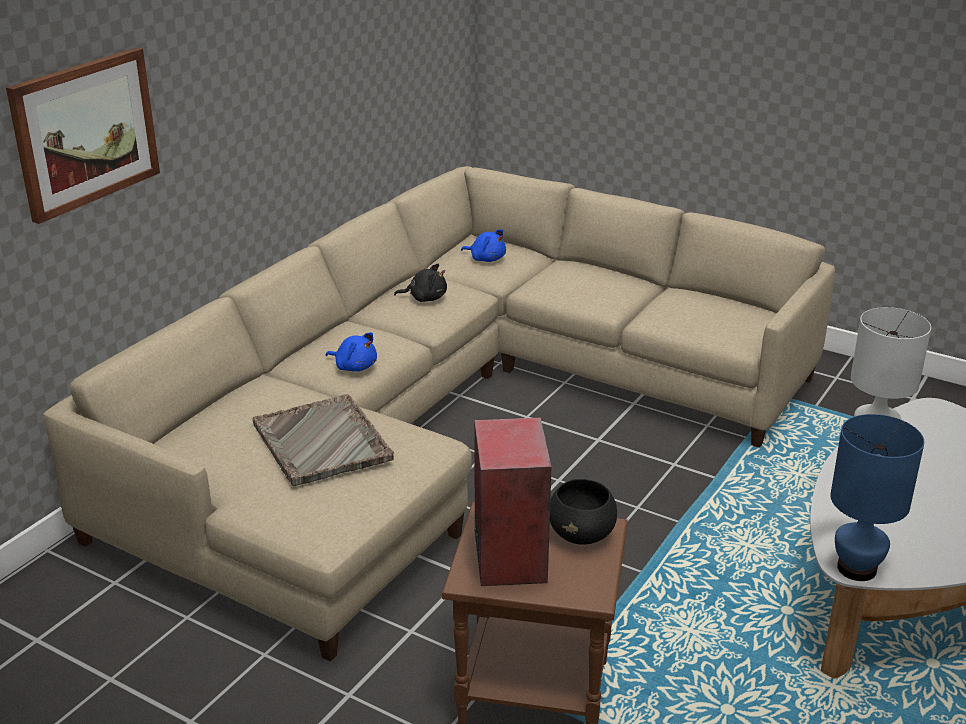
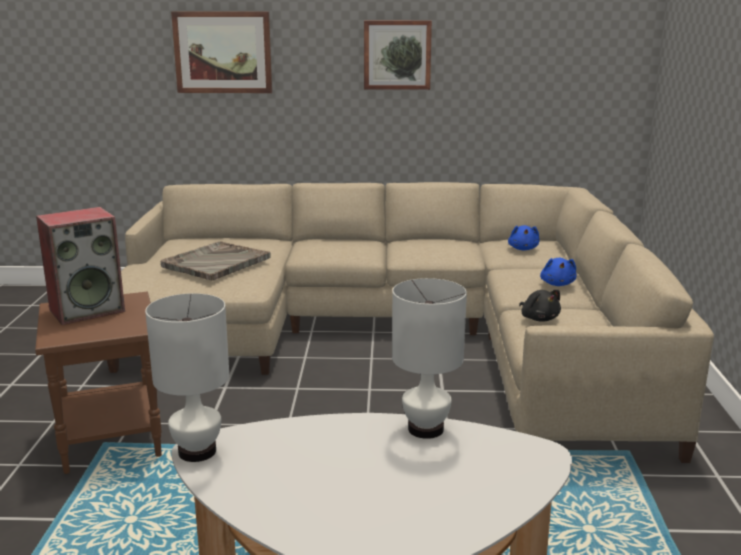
camera: 60 degrees right, 10 degrees down
(279, 65) = (397, 55): none -> picture
(354, 366) = (319, 252): blue plush toy -> blue plush toy (557, 284)
(425, 298) = (434, 247): black plush toy -> black plush toy (539, 318)
(582, 534) = (127, 323): black bowl -> none
(856, 569) = (196, 451): blue table lamp -> white table lamp

